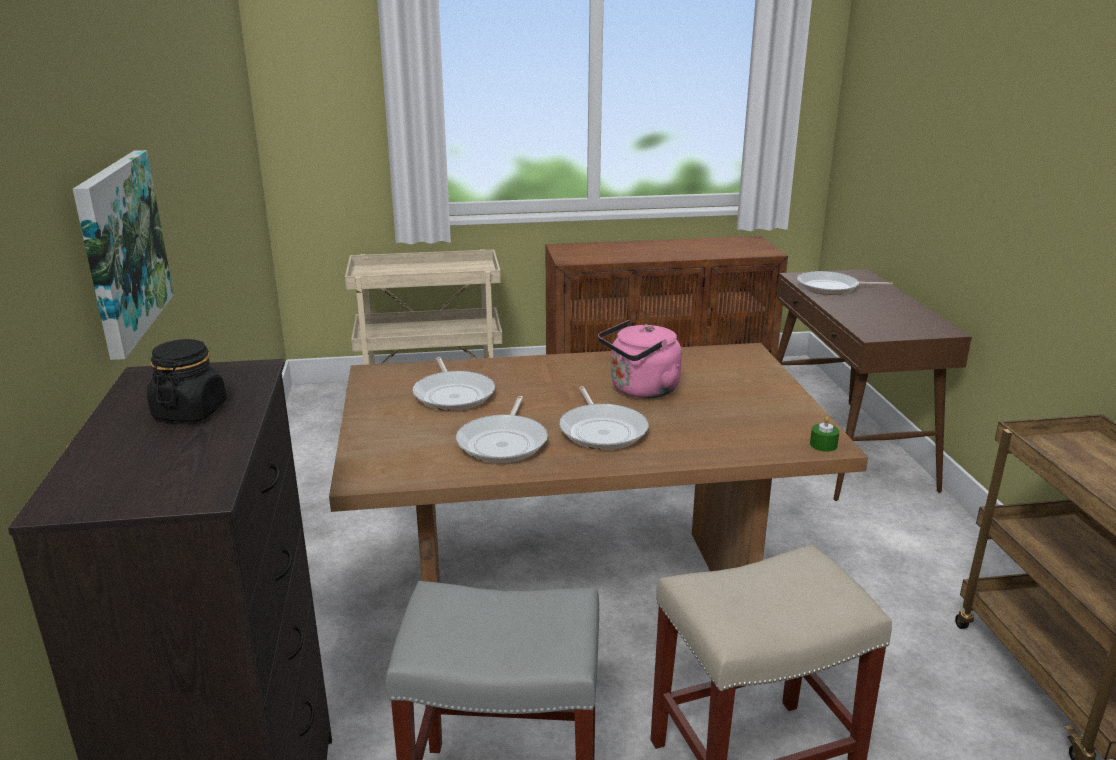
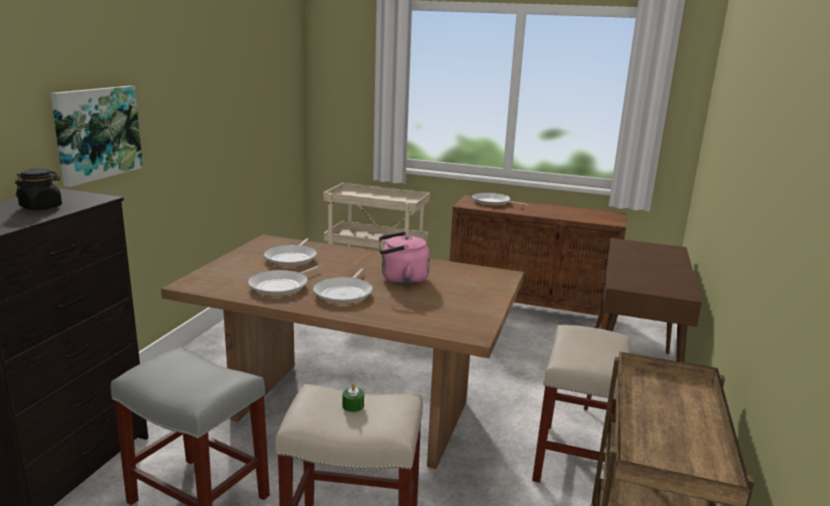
camera: 25 degrees right, 5 degrees down
(823, 445) = (469, 333): green candle -> green candle (353, 405)
(831, 288) = (635, 253): frying pan -> frying pan (493, 202)
(883, 566) = (575, 460): none -> beige stool

